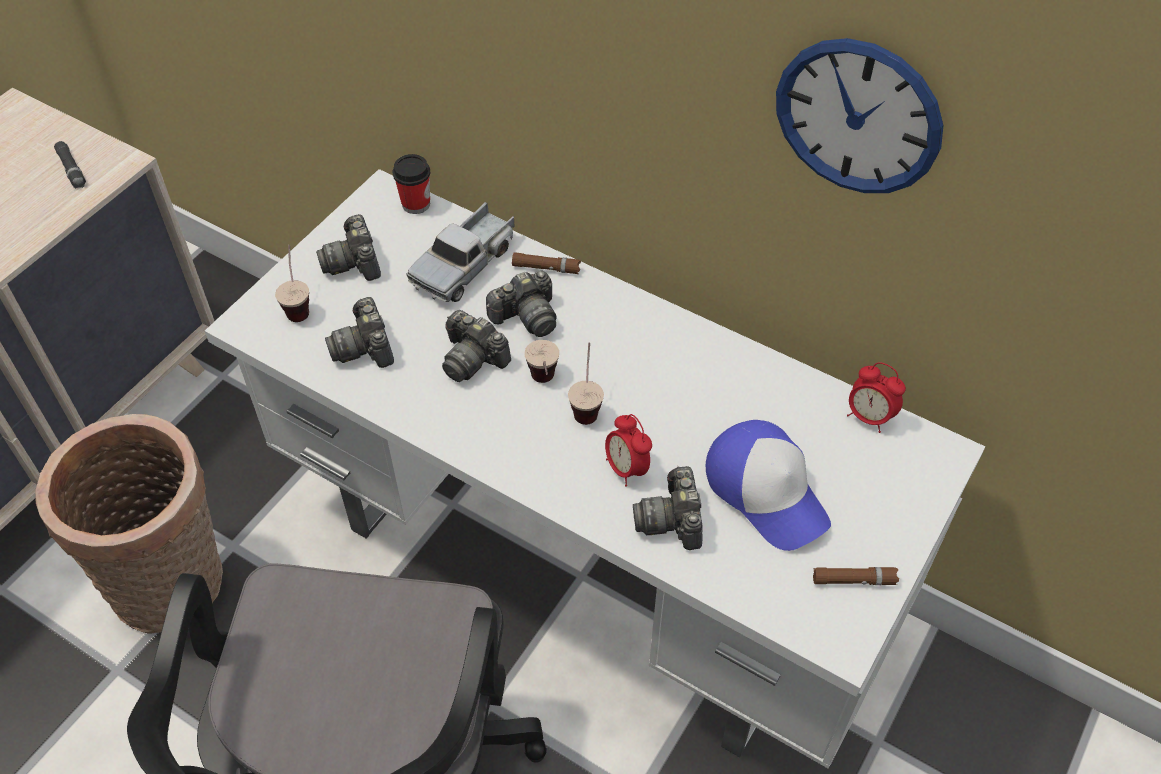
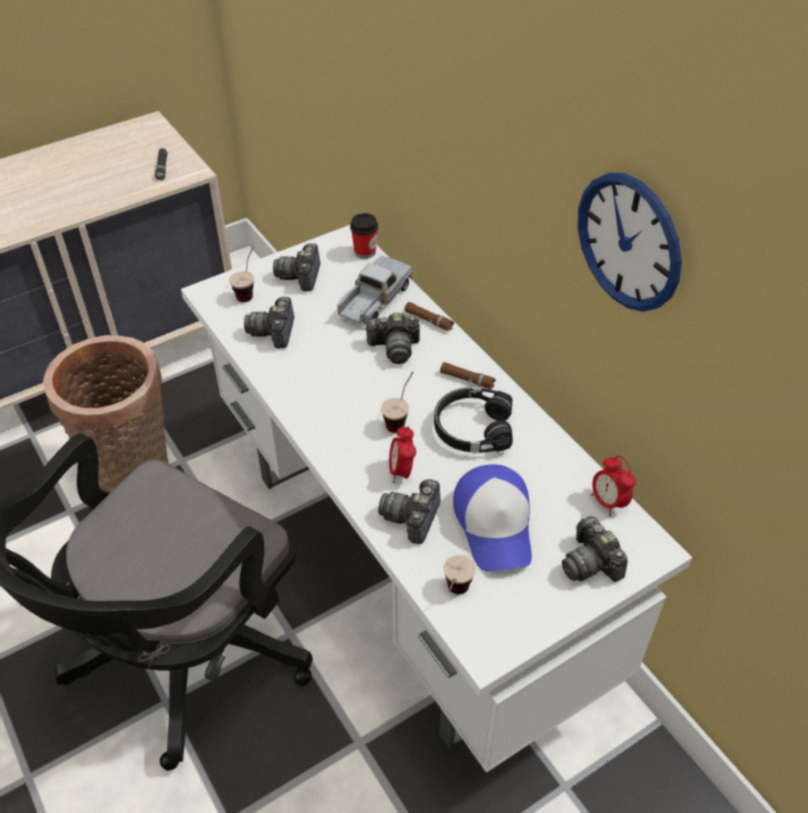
camera: 25 degrees right, 5 degrees down
(465, 264) = (374, 300): toy truck -> toy truck turned 150 degrees clockwise
(473, 359) = (340, 363): camera -> camera (591, 562)
(544, 385) = (378, 396): cup -> cup (454, 596)
(674, 385) = (472, 428): none -> black headphones
(854, 580) = (523, 612): brown flashlight -> brown flashlight (467, 379)

